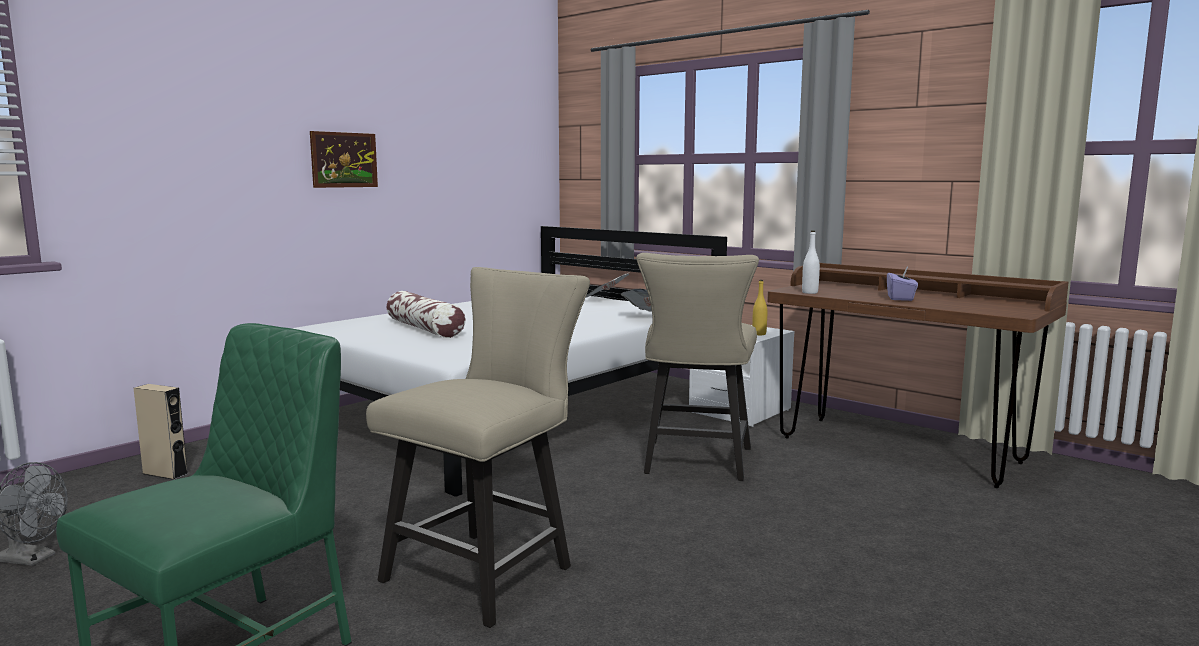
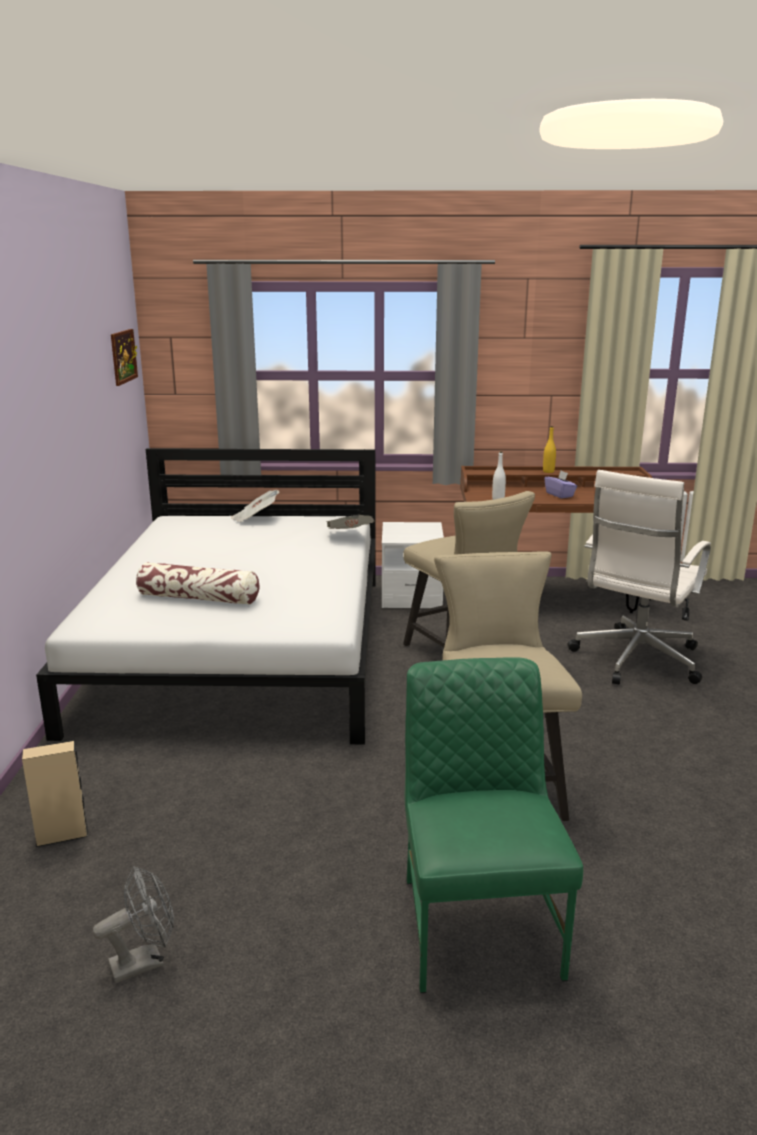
camera: 40 degrees left, 10 degrees up
(344, 160) = (42, 427): picture -> picture (123, 356)
(759, 334) = (428, 532): yellow bottle -> yellow bottle (548, 471)
(900, 529) = (635, 660): none -> white office chair

